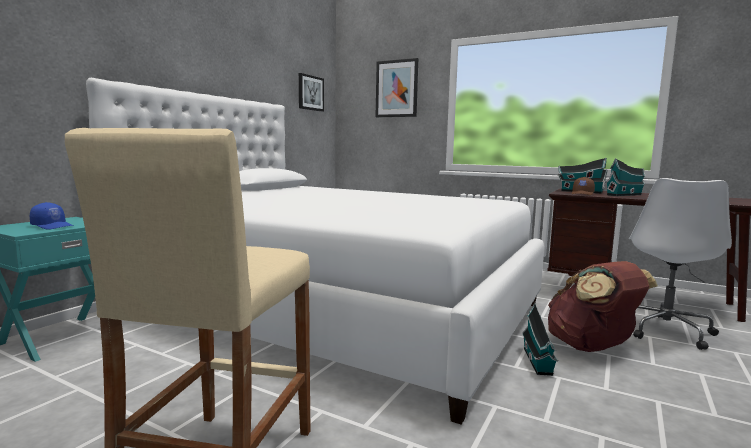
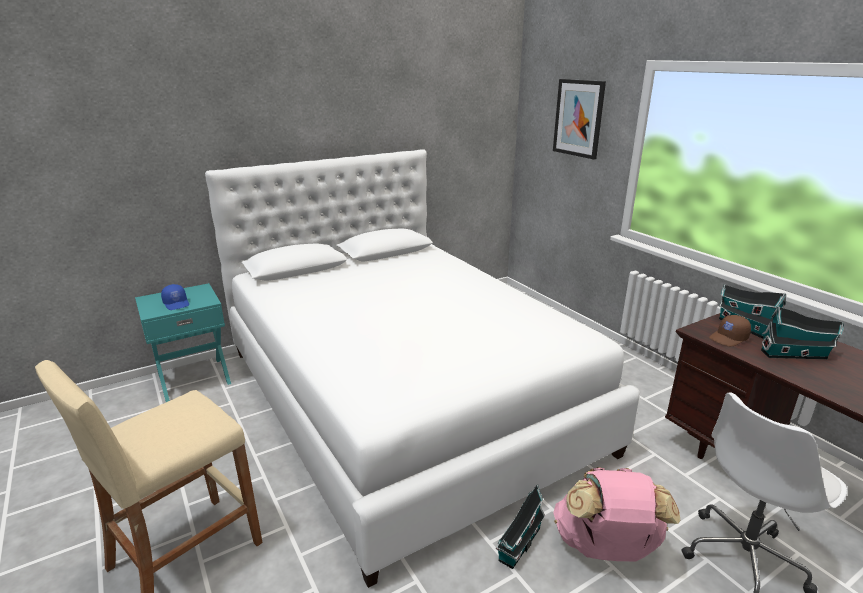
camera: 30 degrees right, 15 degrees up
(310, 93) = (475, 120): picture -> none
(591, 347) = (605, 548): brown backpack -> pink backpack

